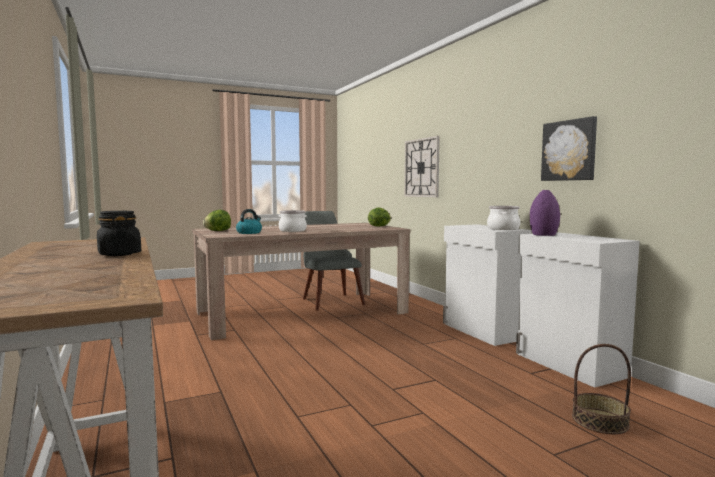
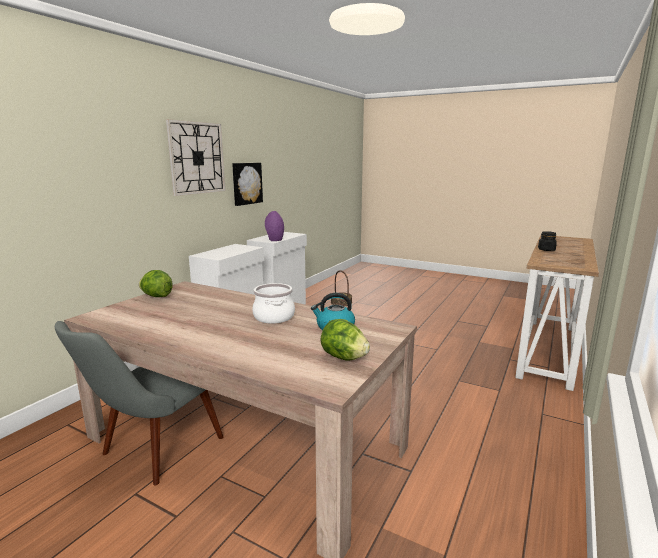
camera: 125 degrees left, 10 degrees up
(421, 168) = (69, 206): wall clock -> wall clock (197, 158)
(503, 229) = (237, 247): cooking pot -> none

